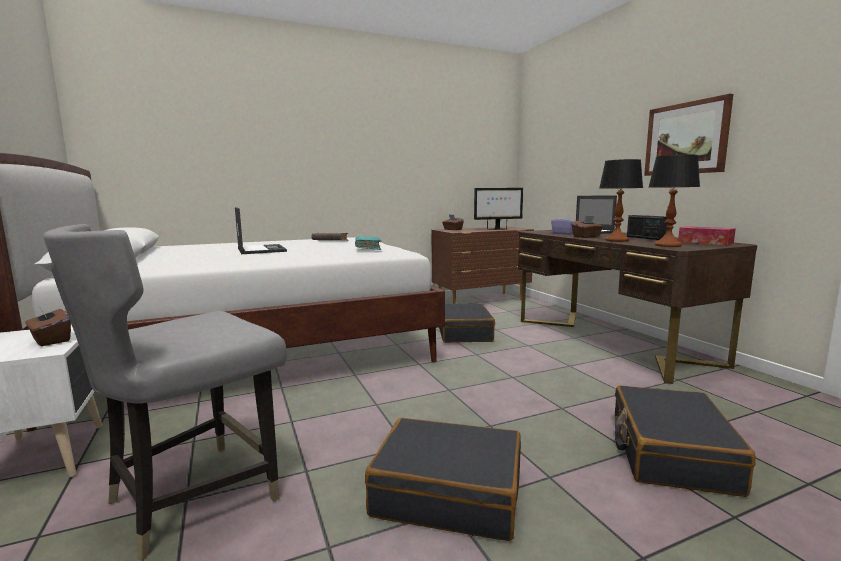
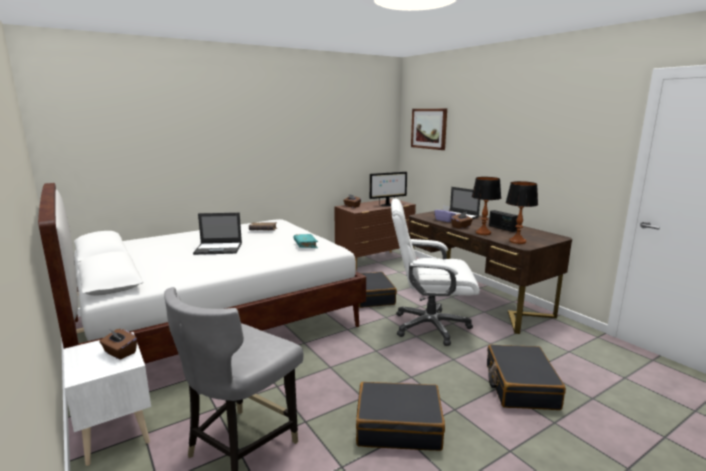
camera: 10 degrees left, 5 degrees up
(261, 250) = (219, 248): laptop -> laptop turned 120 degrees clockwise
(535, 367) = (429, 326): none -> white office chair
(686, 138) = (529, 157): picture -> picture (429, 128)
(705, 242) = (540, 235): tissue box -> none

